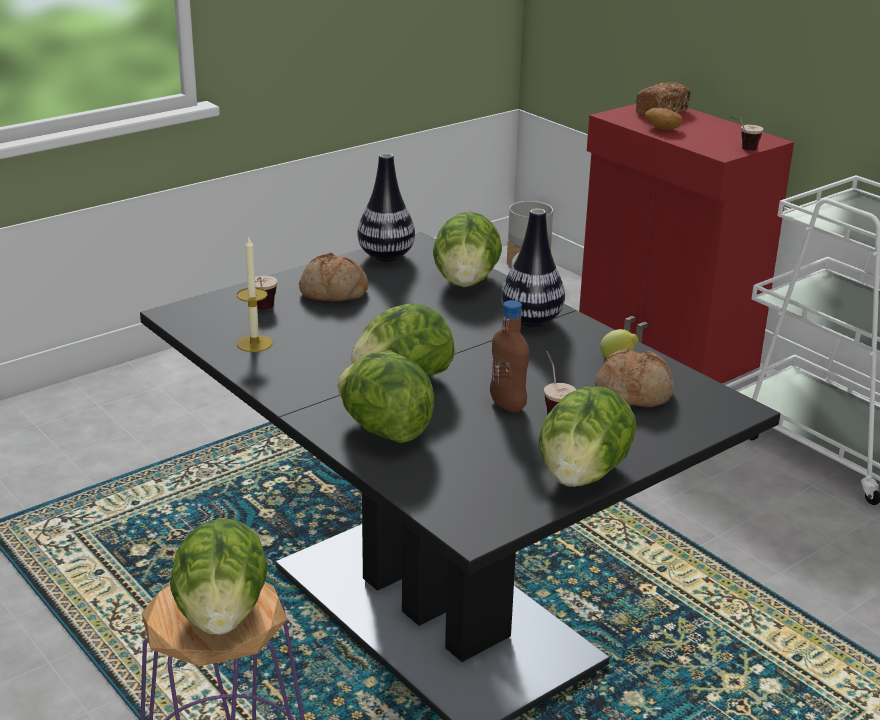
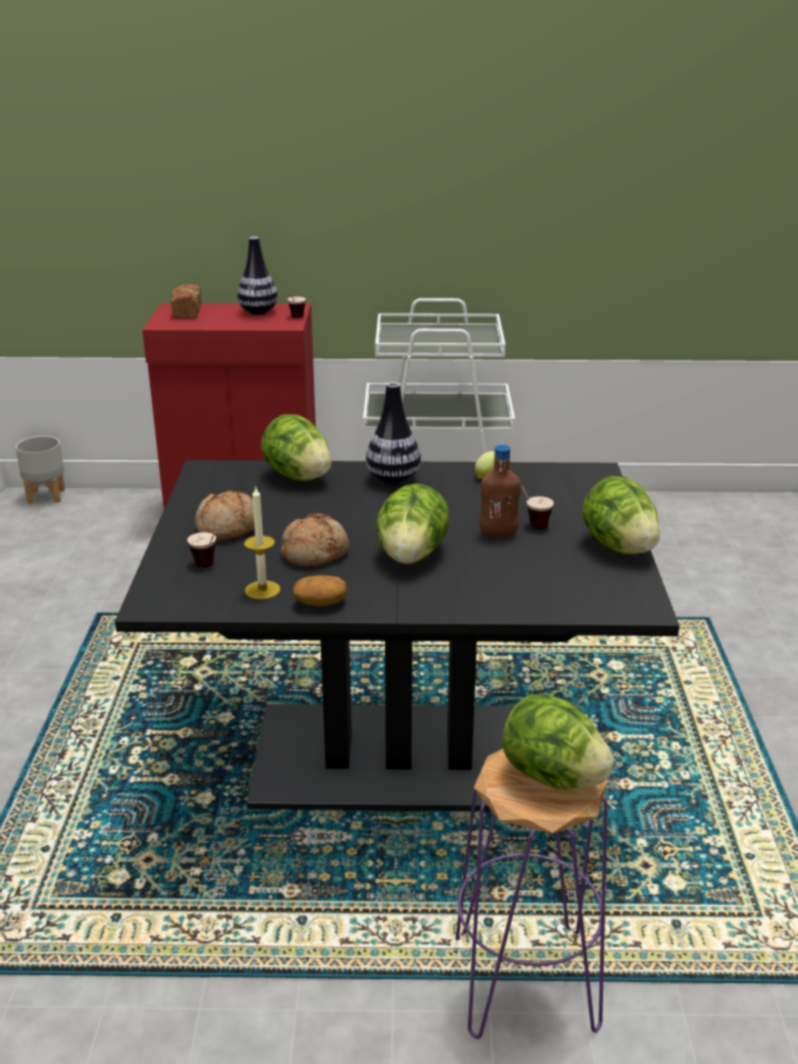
camera: 50 degrees left, 0 degrees up
(384, 430) = (474, 589): lettuce -> none
(386, 256) = (204, 487): vase -> vase (258, 312)
(634, 392) = (538, 490): bread -> bread (314, 552)
(662, 128) = (214, 322): potato -> potato (320, 603)

